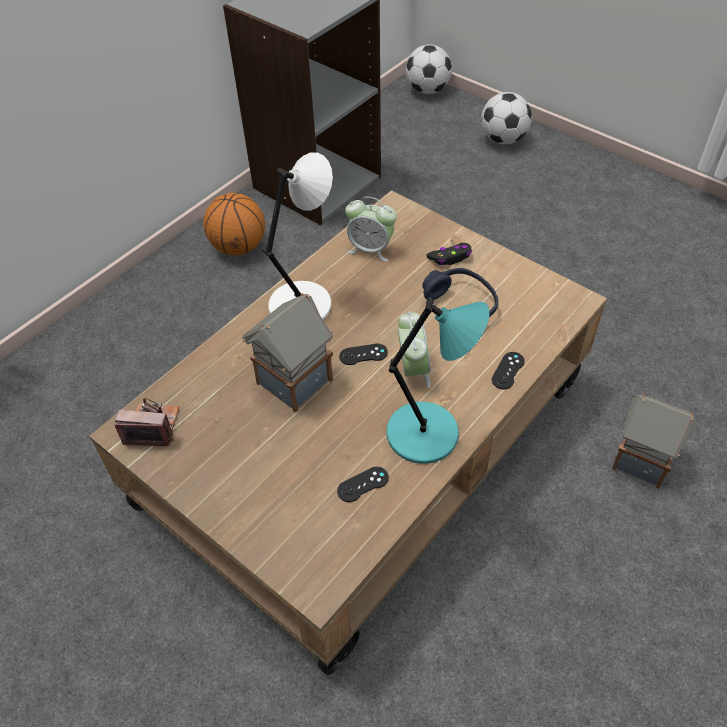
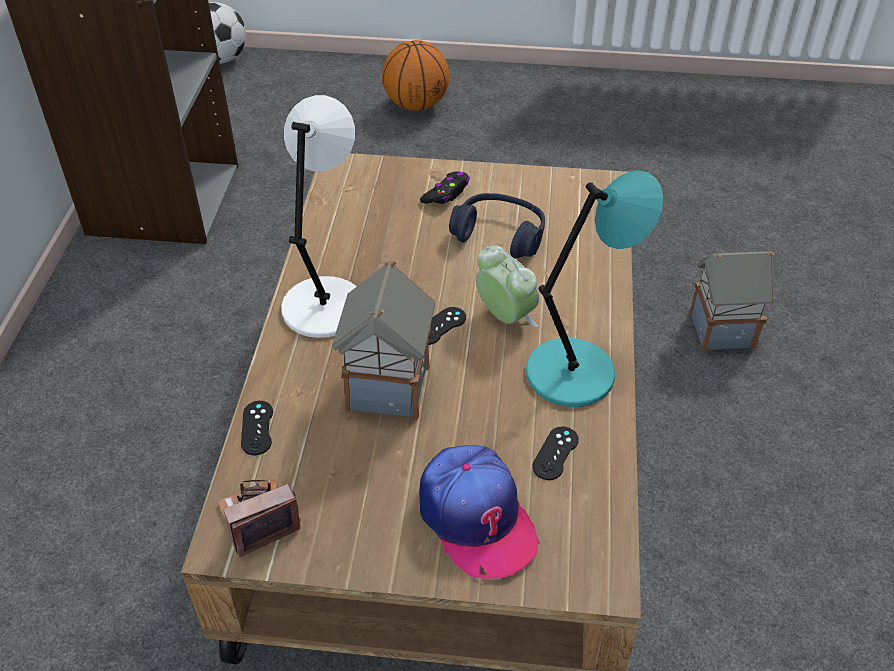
camera: 35 degrees left, 5 degrees down
(239, 247) = (120, 307): basketball -> basketball (416, 105)
(275, 499) = (476, 518): none -> cap
(371, 249) = (352, 218): alarm clock -> none
(503, 139) = (346, 83): football -> none
(508, 370) = (599, 276): black game controller -> black game controller (257, 428)

